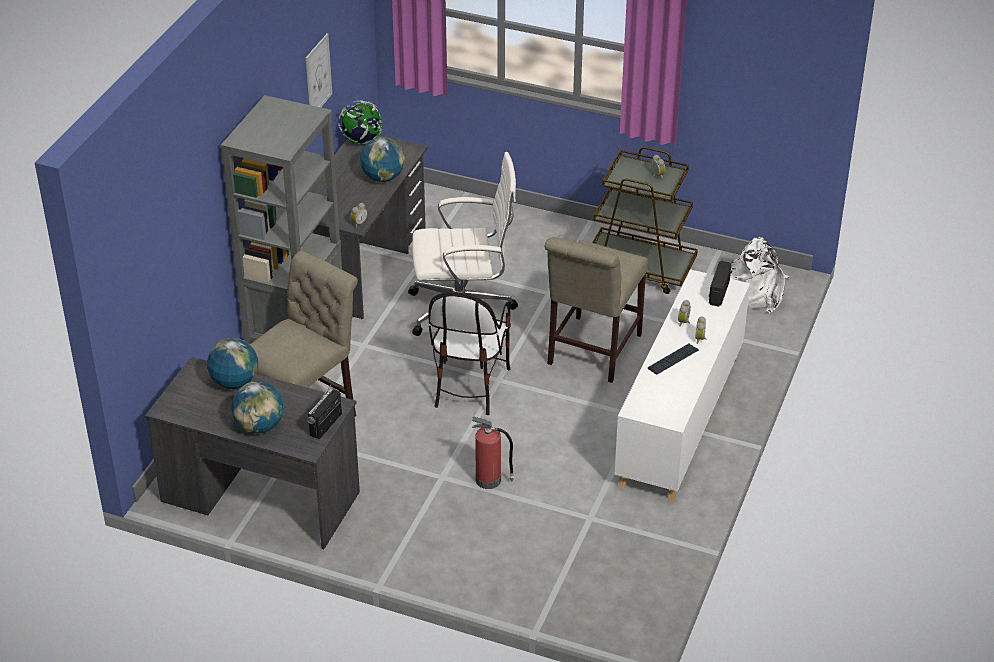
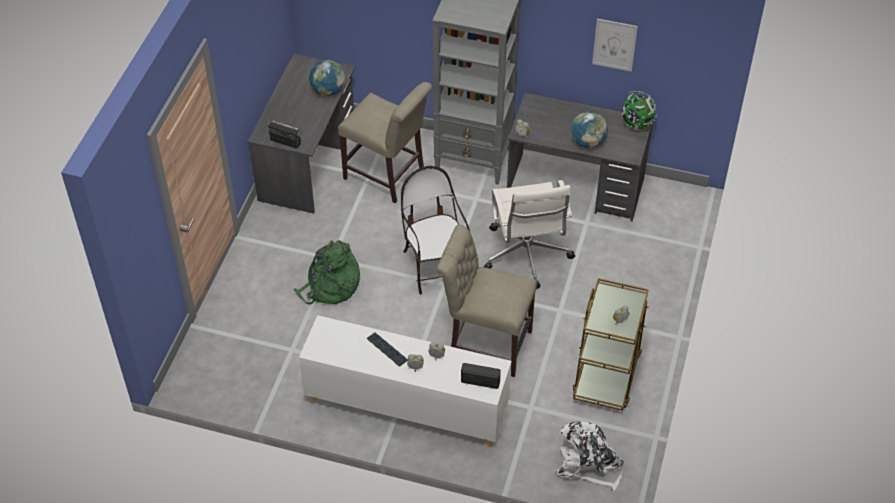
camera: 85 degrees right, 10 degrees up
(260, 426) = (283, 109): globe -> none
(469, 386) = (435, 266): chair -> chair turned 60 degrees clockwise
(489, 480) = (330, 286): fire extinguisher -> green backpack

